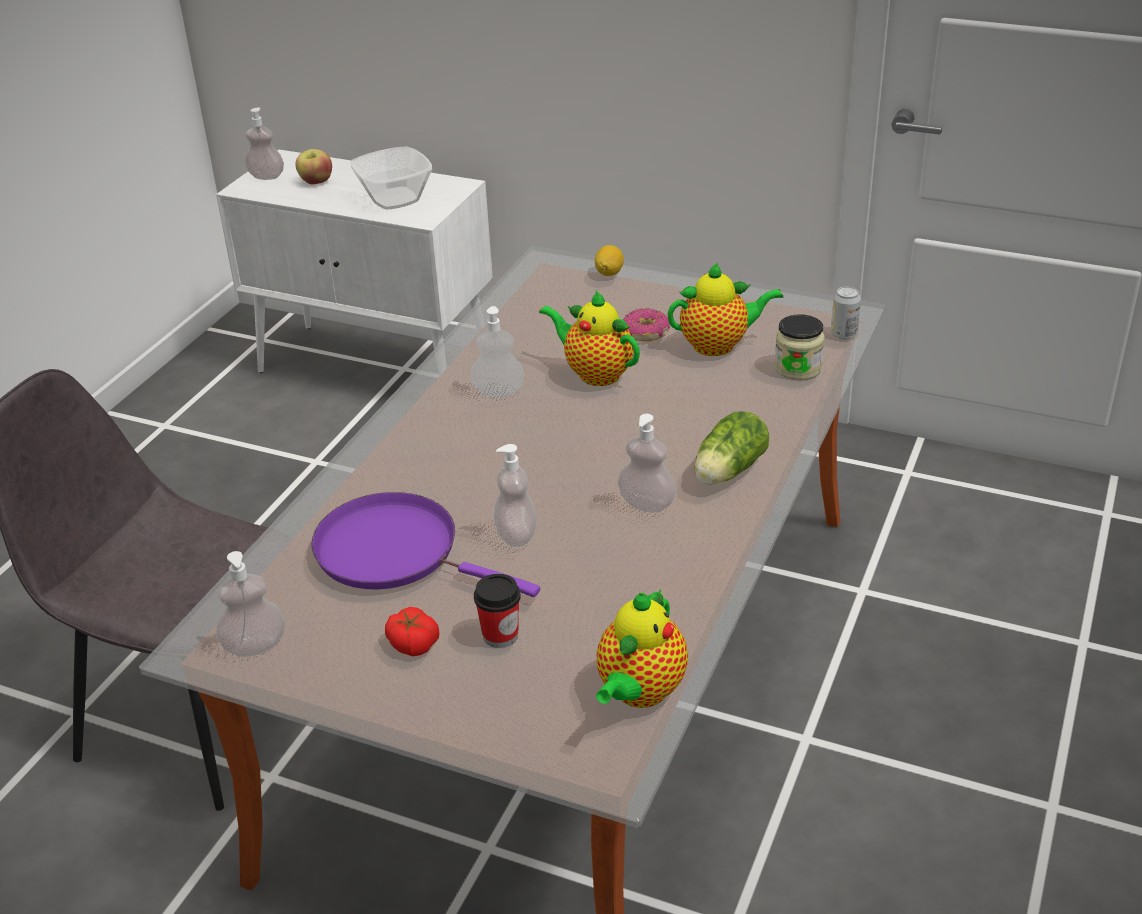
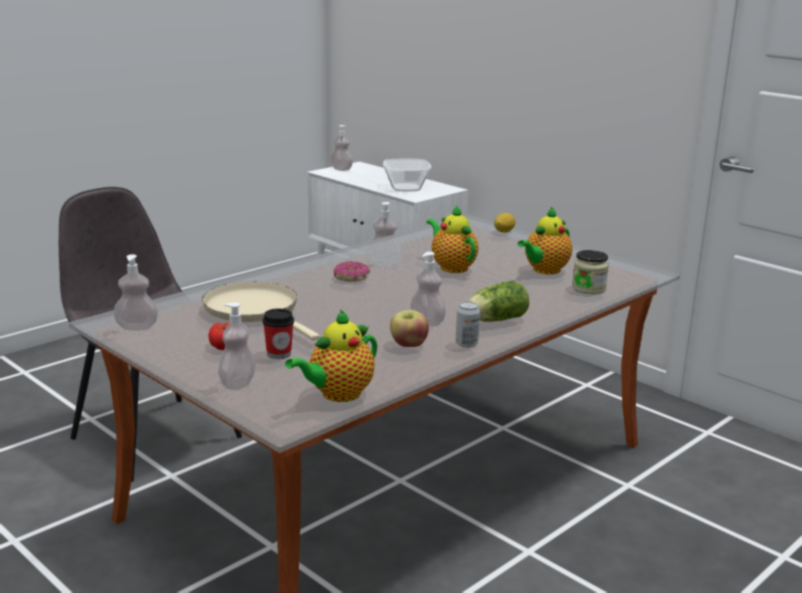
camera: 20 degrees right, 15 degrees down
(316, 182) = (367, 175): apple -> apple (408, 345)
(396, 552) = (255, 310): purple frying pan -> beige frying pan
(516, 535) = (332, 318): soap dispenser -> soap dispenser (237, 384)
(646, 332) = (502, 257): donut -> donut (351, 278)
(718, 345) = (544, 270): teapot -> teapot turned 120 degrees clockwise
(843, 334) = (636, 281): can -> can (466, 344)

